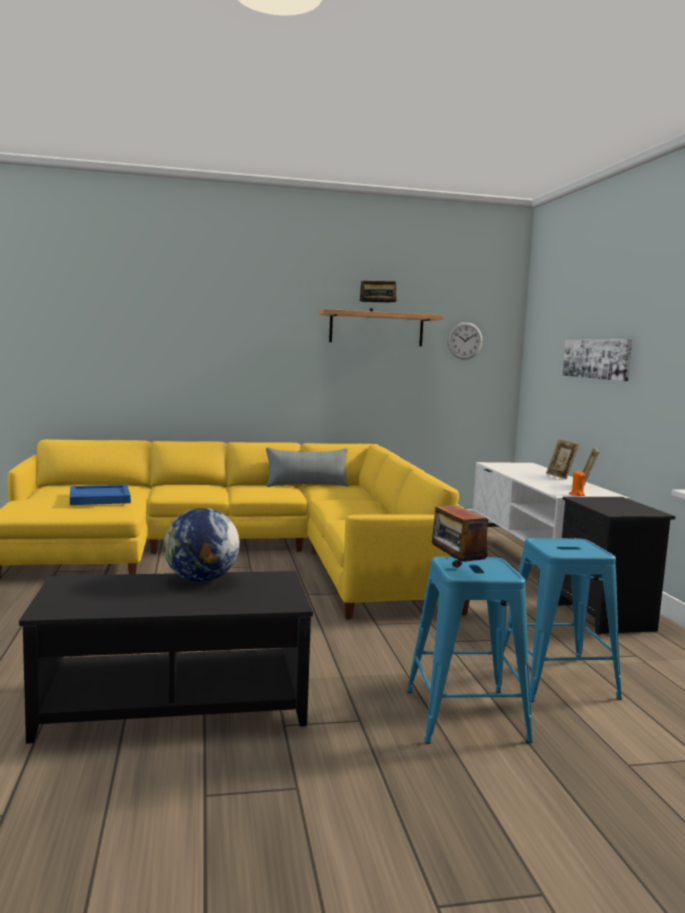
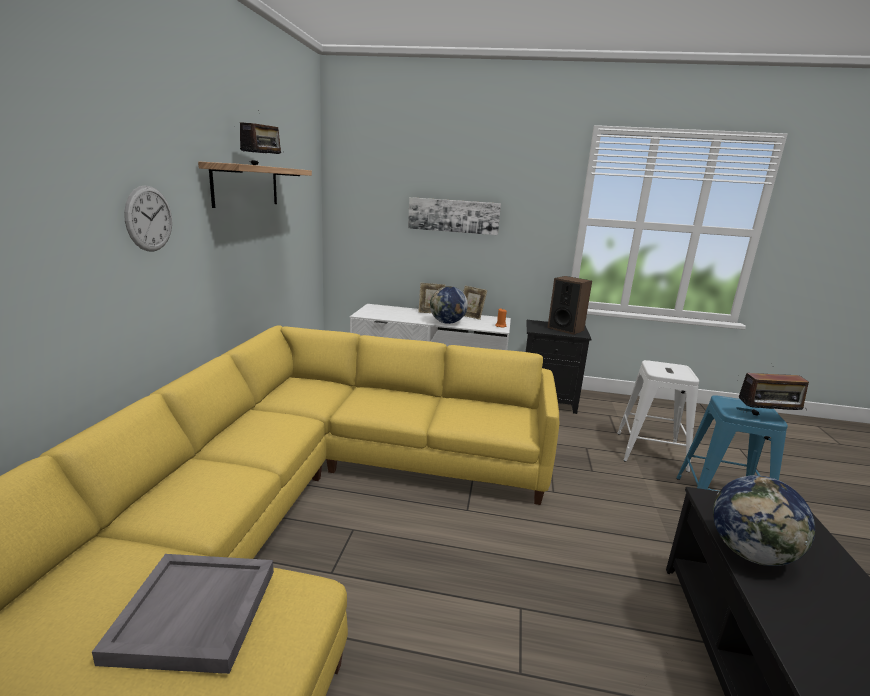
camera: 70 degrees left, 10 degrees up
(99, 498) = (195, 614): blue tray -> grey tray
(307, 485) = (268, 402): grey pillow -> none
(464, 340) = (297, 195): wall clock -> wall clock (149, 219)
(534, 481) = (447, 322): none -> globe
(556, 679) = (651, 451): blue stool -> white stool
(622, 508) = (565, 329): none -> speaker

